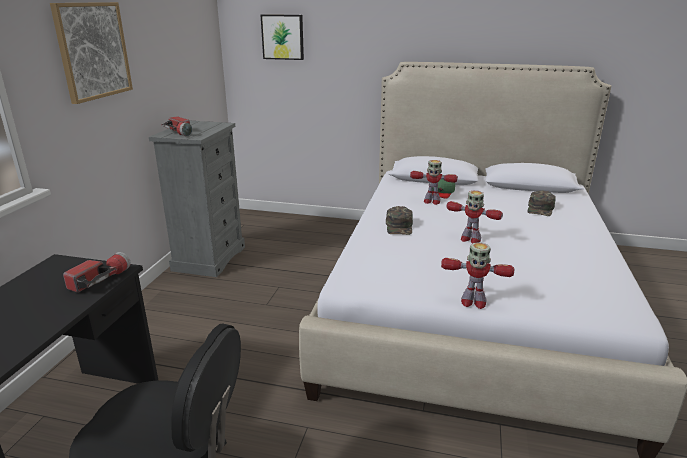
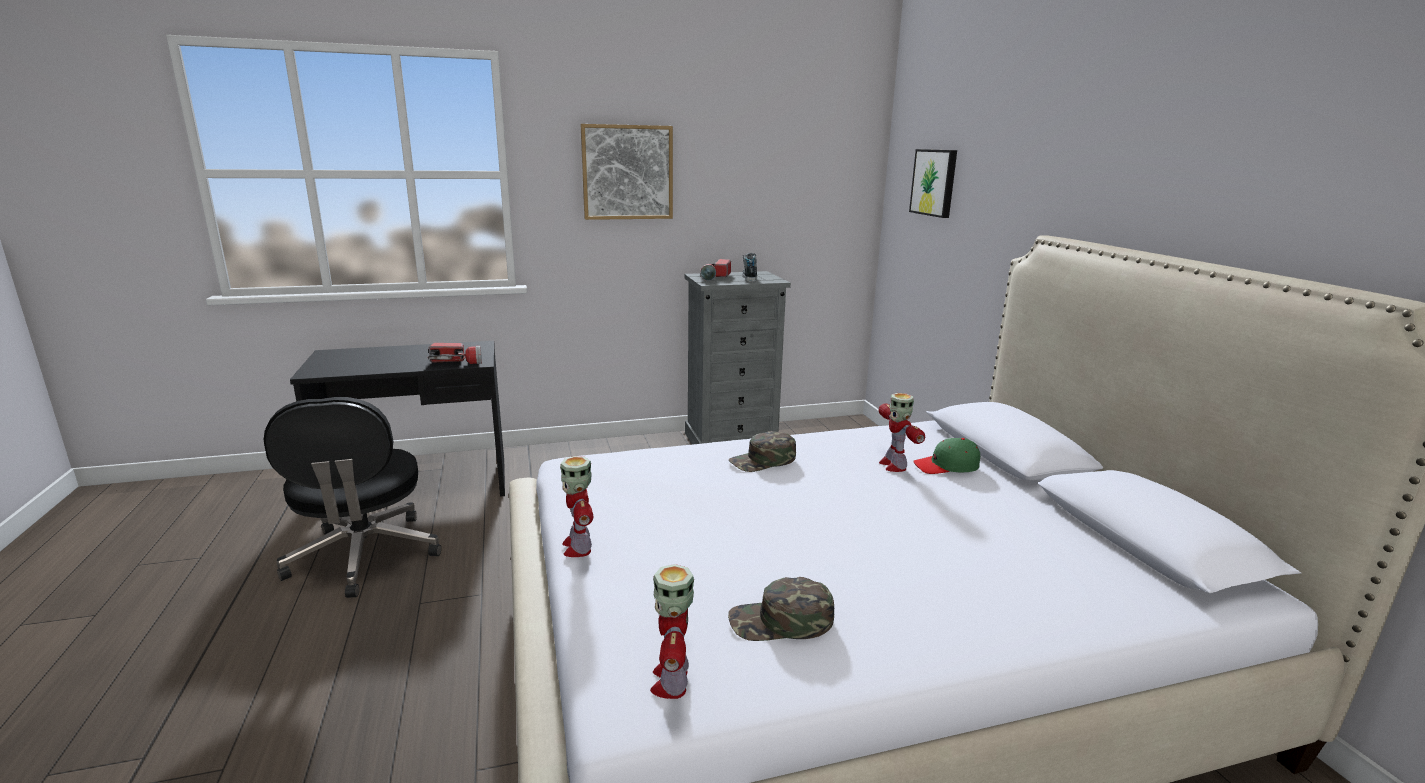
camera: 60 degrees right, 5 degrees down
(202, 127) = (749, 278): none -> shoe
(470, 239) = (782, 515): toy robot -> toy robot (672, 680)
(540, 209) = (1026, 564): green cap -> green cap (781, 621)

